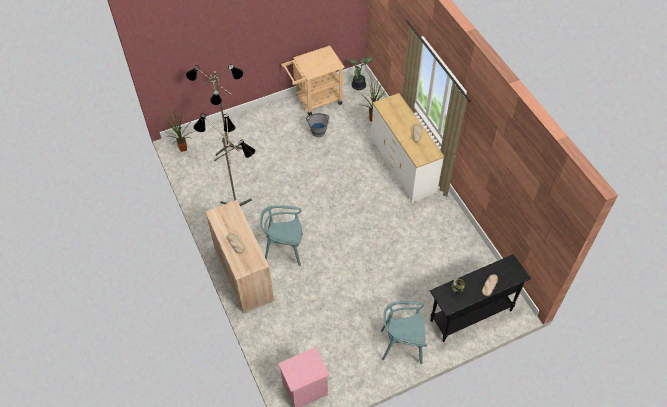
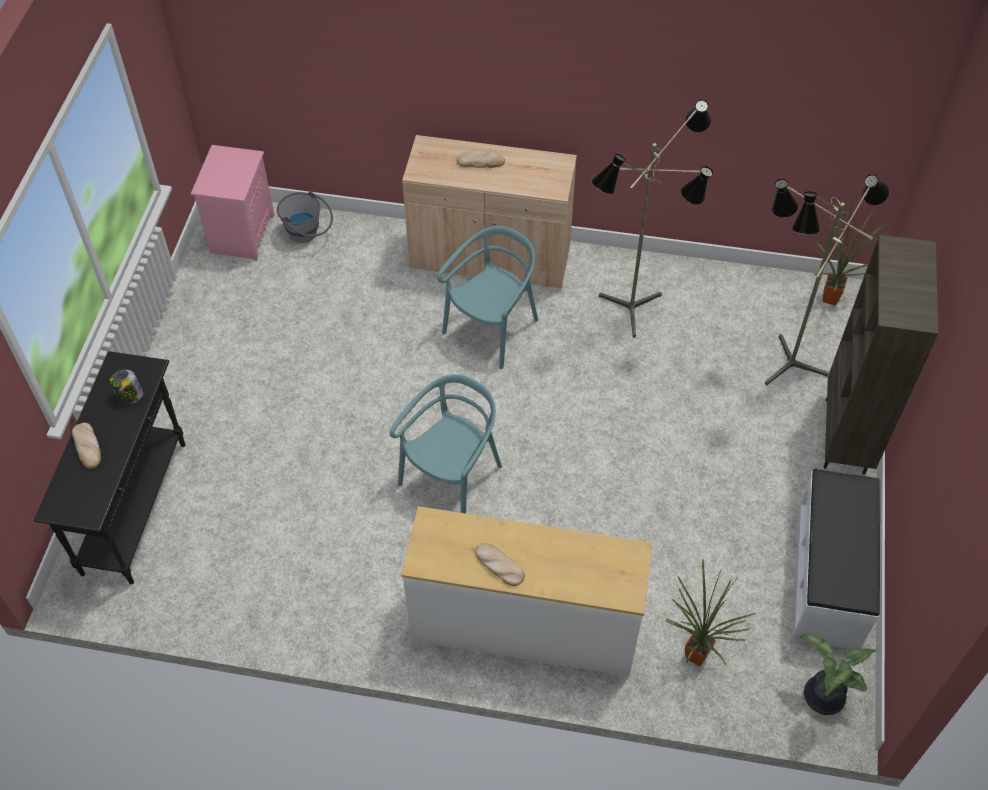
camera: 125 degrees right, 0 degrees up
(251, 118) = (846, 437): none -> brown bookcase
(315, 100) = (828, 577): beige cart -> white bench
(318, 130) = (735, 533): grey bucket -> grey bucket (308, 234)
(402, 345) = (187, 381): turquoise chair -> turquoise chair (452, 479)

